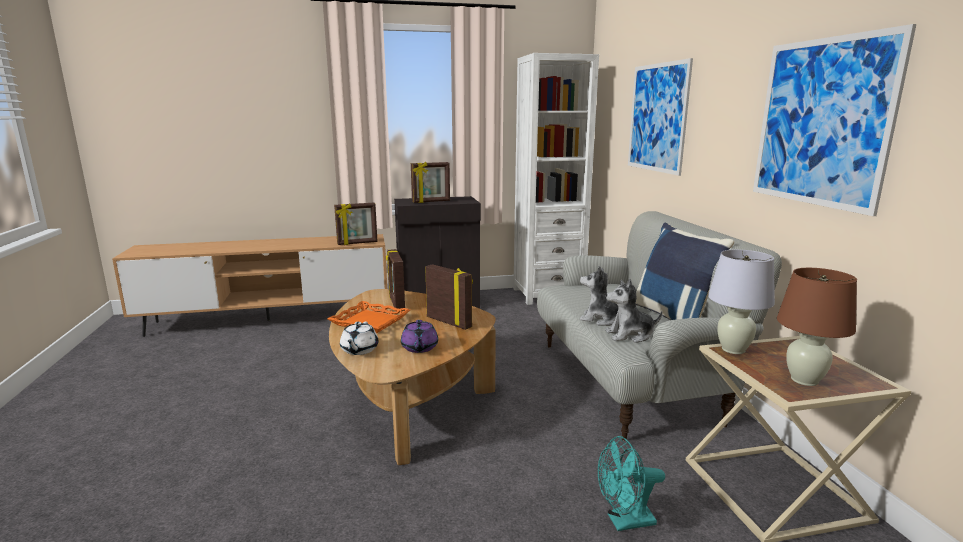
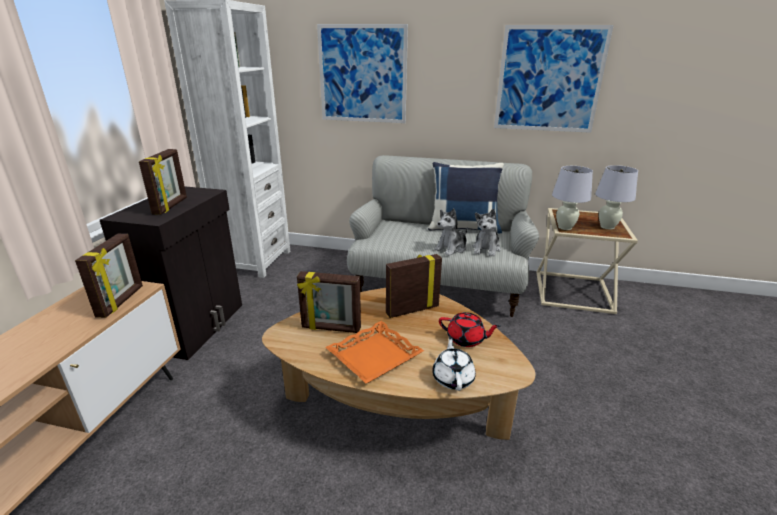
camera: 65 degrees left, 10 degrees up
(359, 350) = (453, 378): white teapot -> white teapot turned 120 degrees counterclockwise
(419, 348) = (466, 339): purple teapot -> red teapot
(624, 522) = (595, 349): turquoise fan -> none
(804, 380) = (607, 227): brown table lamp -> white table lamp

